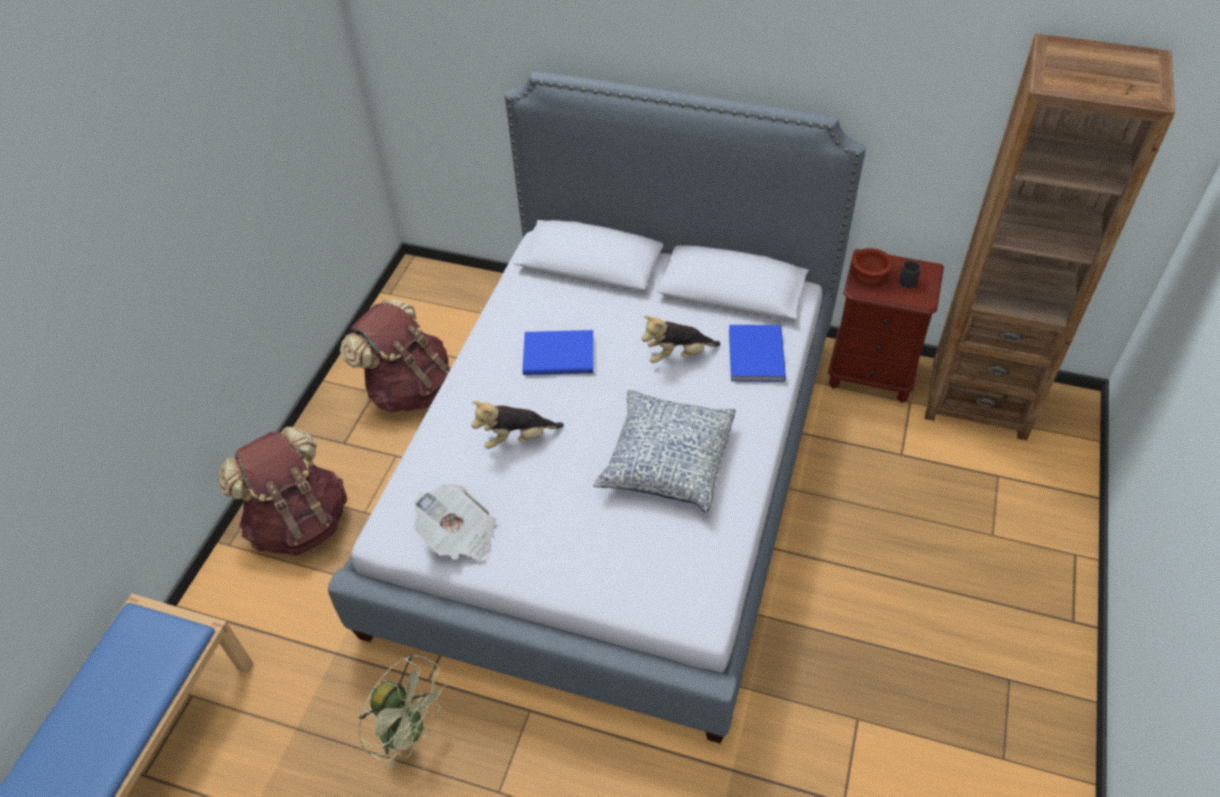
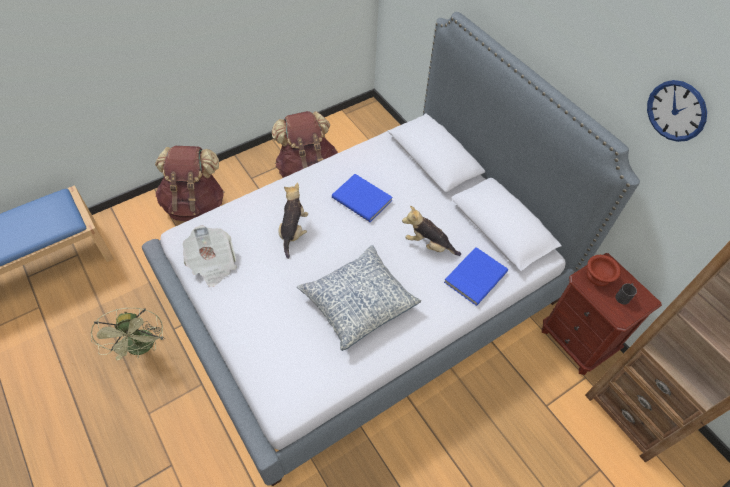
camera: 35 degrees right, 5 degrees up
(517, 438) = (293, 231): plush toy -> plush toy turned 75 degrees clockwise
(868, 52) = (676, 111): none -> wall clock

